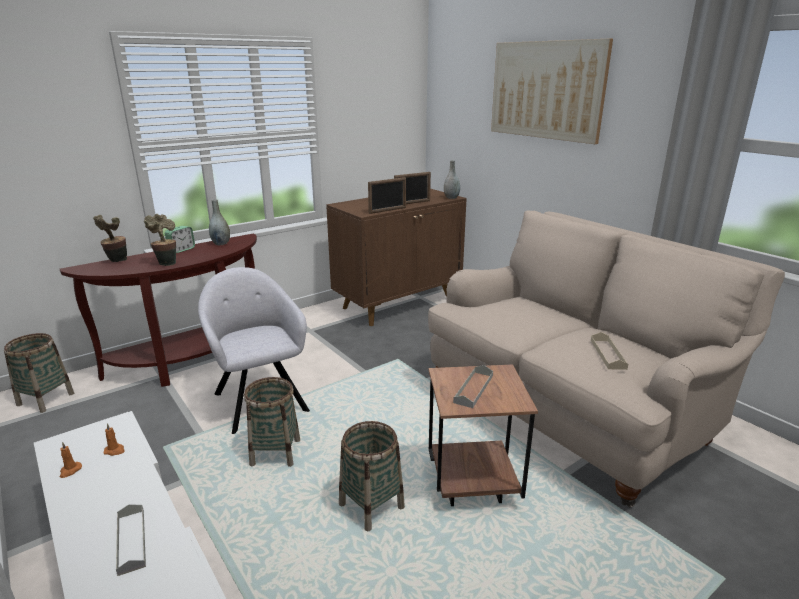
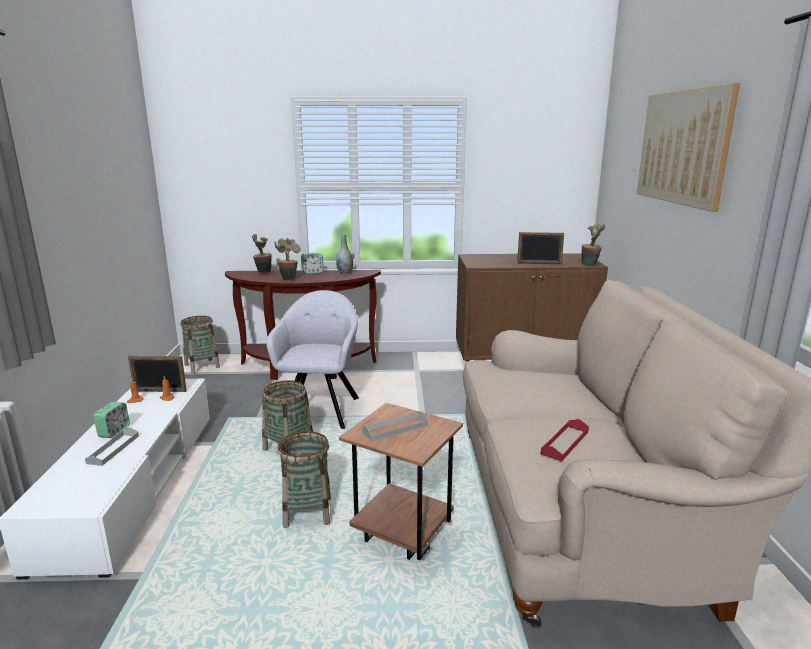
camera: 35 degrees right, 5 degrees down
(99, 520) = (114, 432): none -> alarm clock
(387, 210) = (502, 266): picture frame -> picture frame (160, 391)
(451, 198) = (590, 264): grey vase -> potted plant
(608, 354) = (565, 443): beige tray -> red tray

